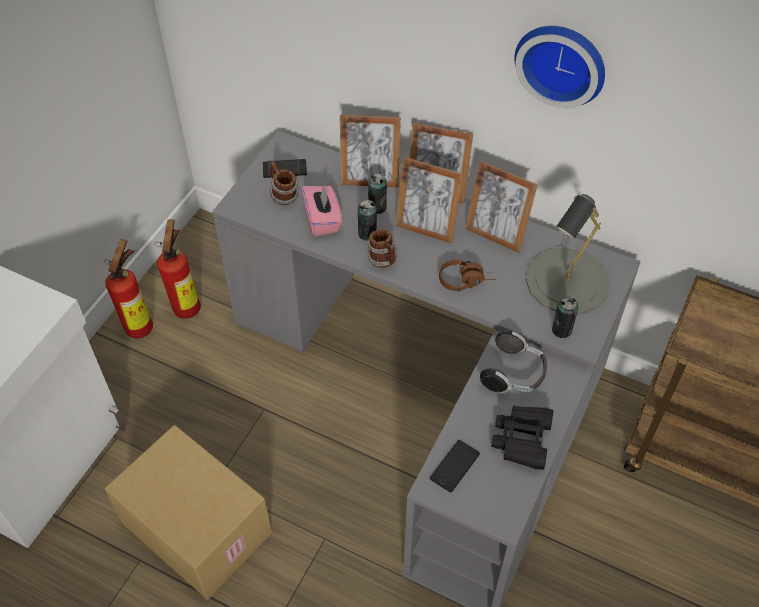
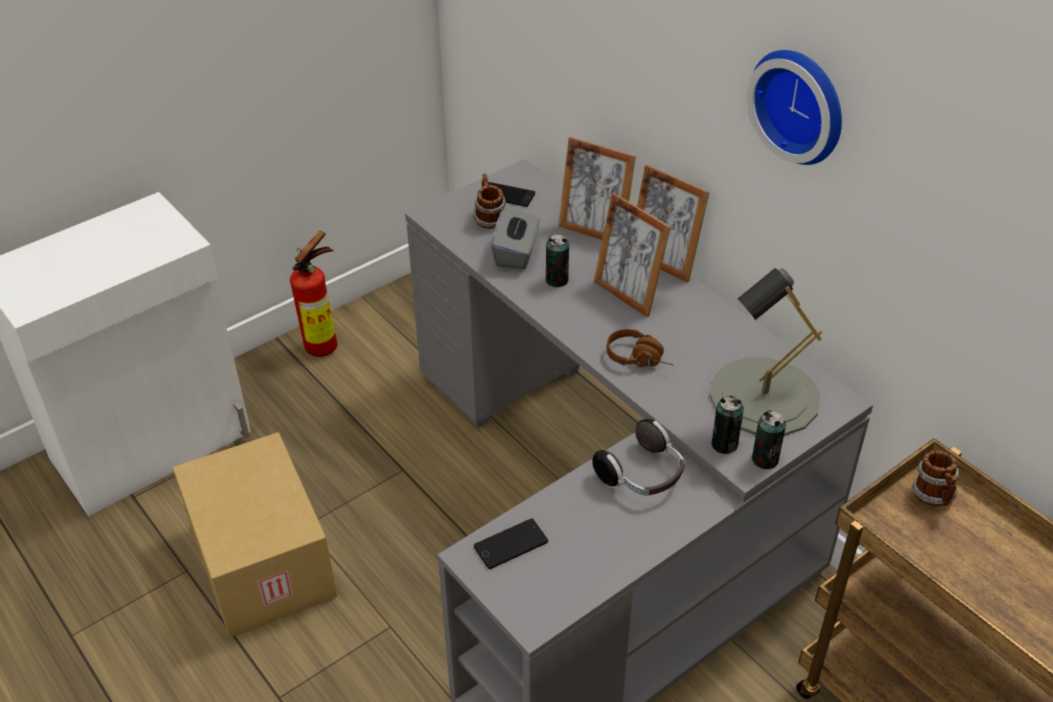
camera: 25 degrees right, 10 degrees down
(188, 305) = (384, 342): fire extinguisher -> none
(322, 220) = (516, 253): pink tissue box -> grey tissue box
(377, 207) = (585, 258): can -> can (765, 459)
(384, 260) = (558, 311): mug -> mug (933, 497)
(495, 235) = (706, 324): picture frame -> none
(522, 440) = (608, 546): black binoculars -> none

